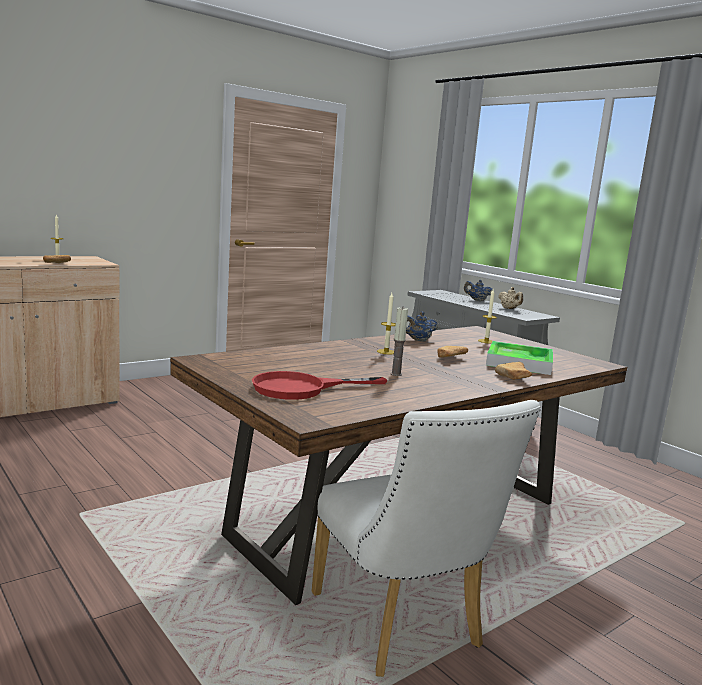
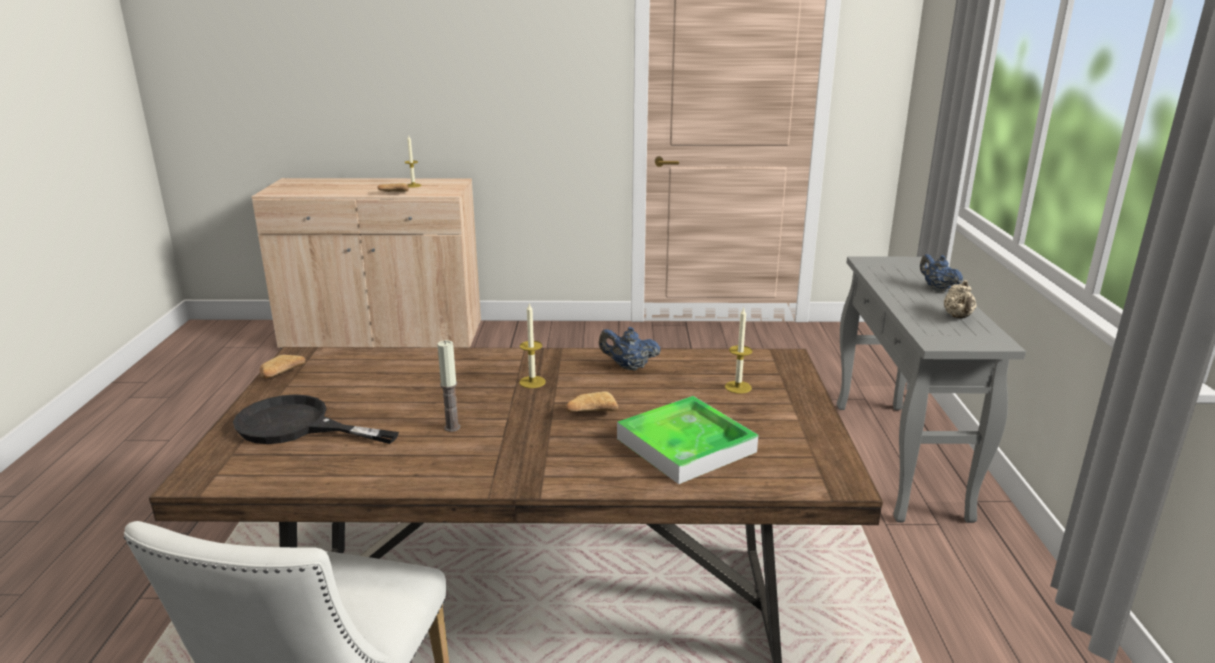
camera: 40 degrees right, 10 degrees up
(302, 388) = (297, 426): red frying pan -> black frying pan
(515, 378) = (599, 477): bread -> bread (279, 376)

